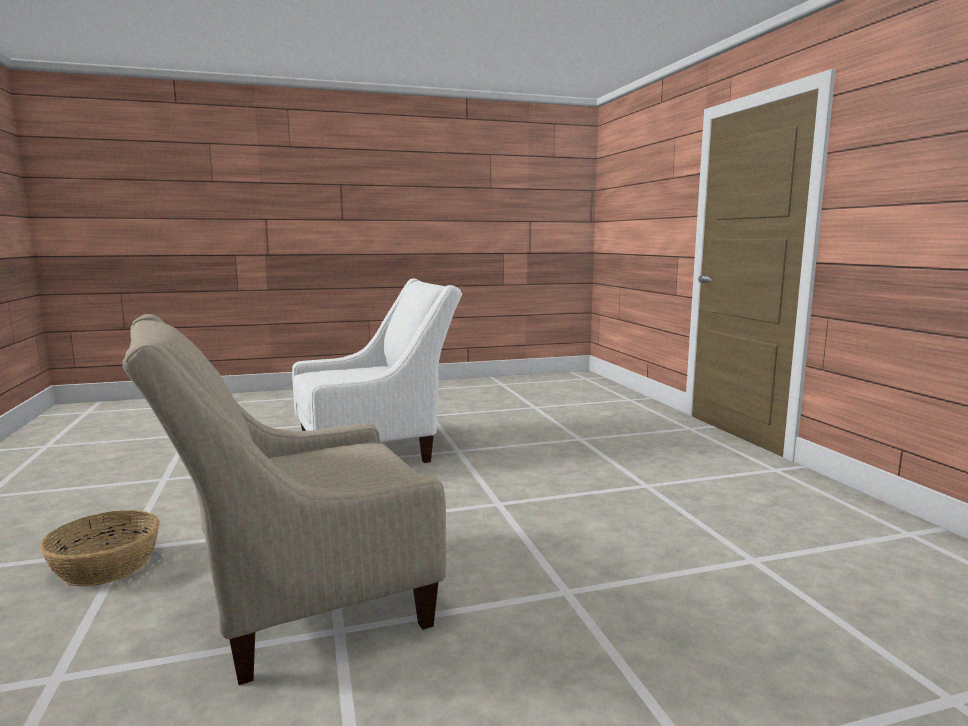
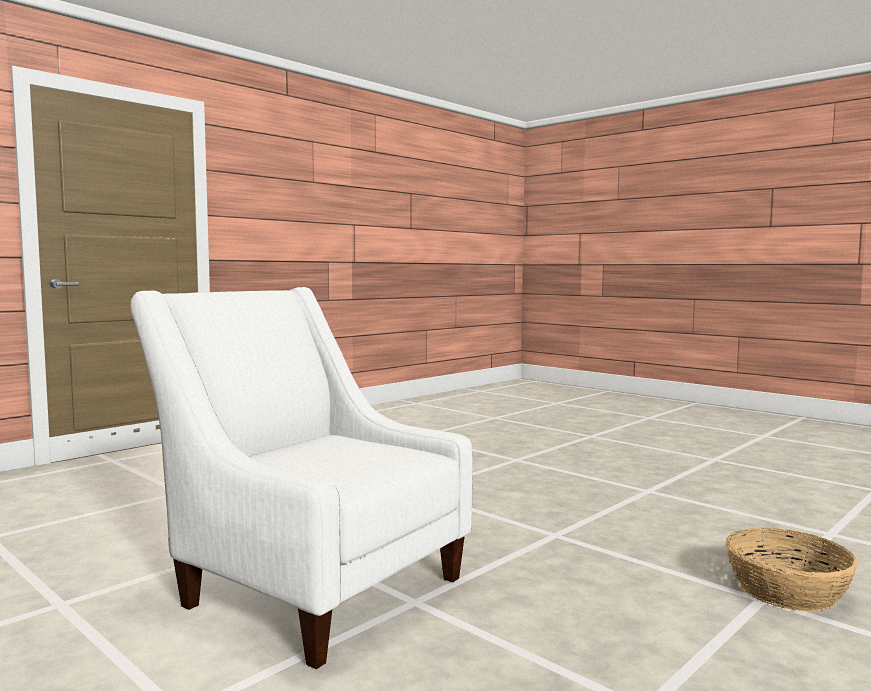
camera: 120 degrees left, 5 degrees down
(295, 603) = (654, 507): beige armchair -> none

